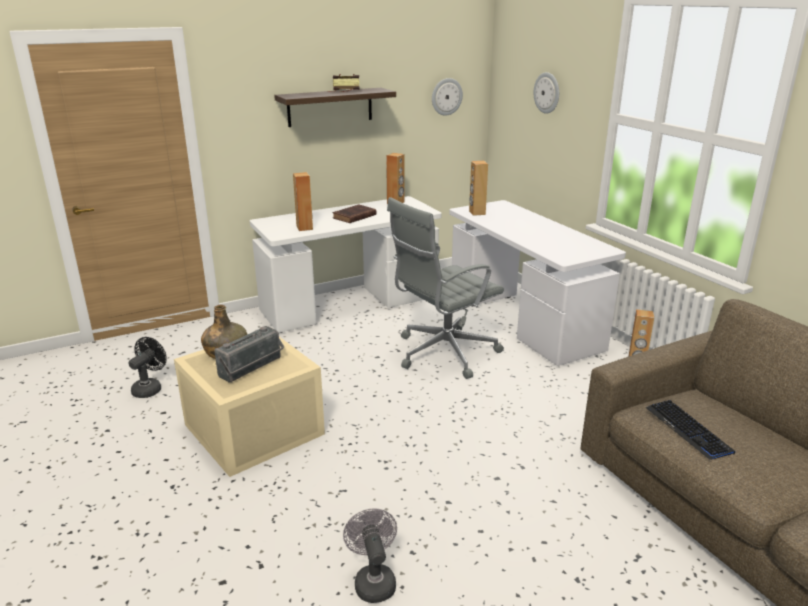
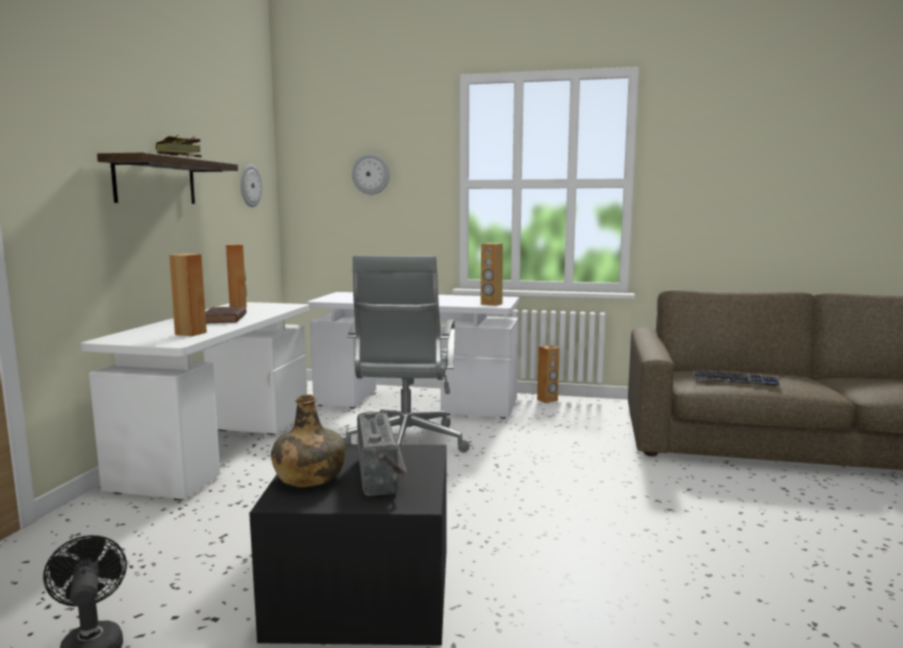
camera: 50 degrees left, 15 degrees down
(253, 431) = (365, 591): beige storage box -> black storage box
(373, 580) = (739, 613): grey fan -> none
(477, 213) = (341, 299): brown speaker -> brown speaker (491, 304)

